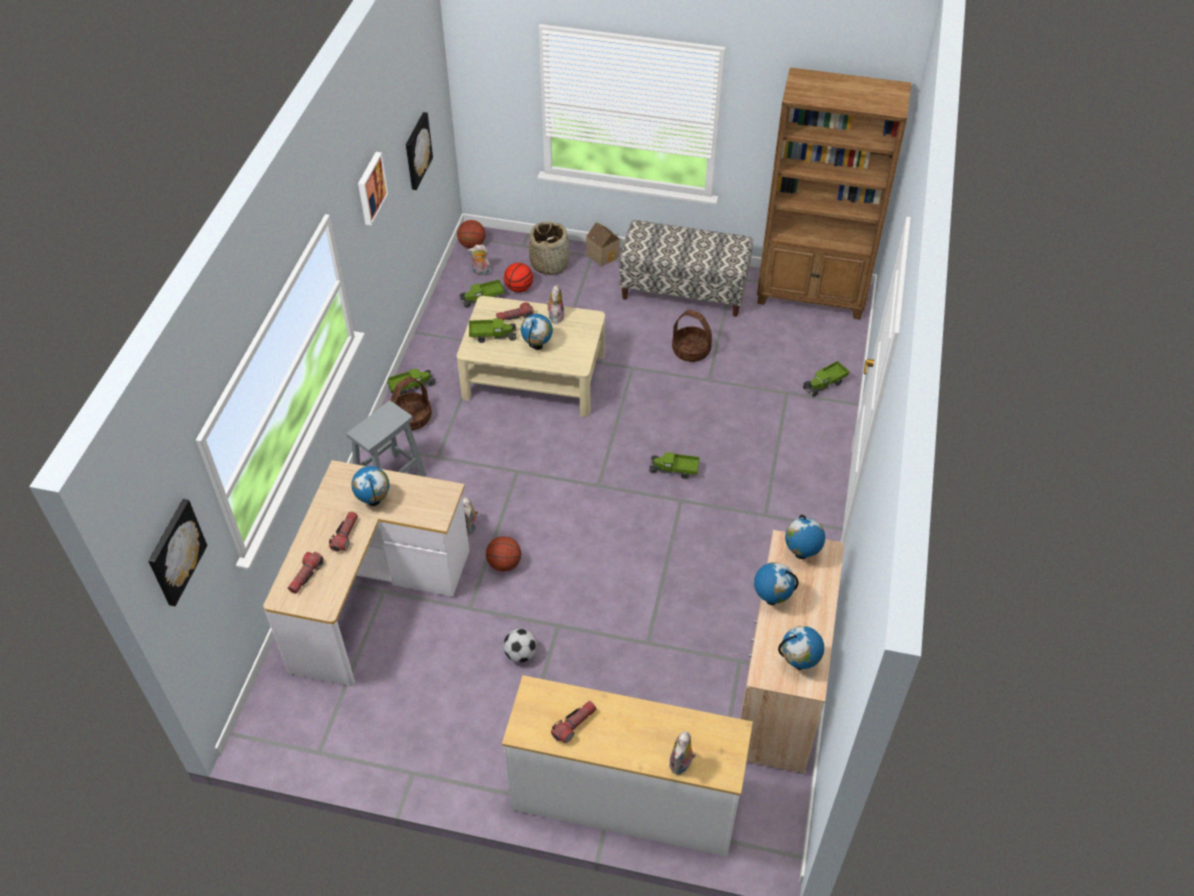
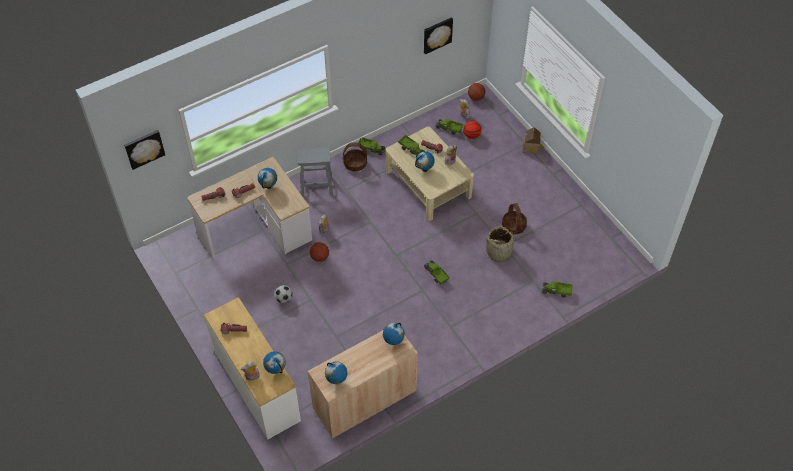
camera: 45 degrees right, 5 degrees up
(370, 188) = (376, 42): picture -> none
(549, 263) = (500, 133): basket -> basket (499, 251)
(684, 290) = (548, 194): bench -> none
(771, 599) = (358, 348): globe -> globe (276, 370)
(812, 295) = (609, 244): brown bookcase -> none

